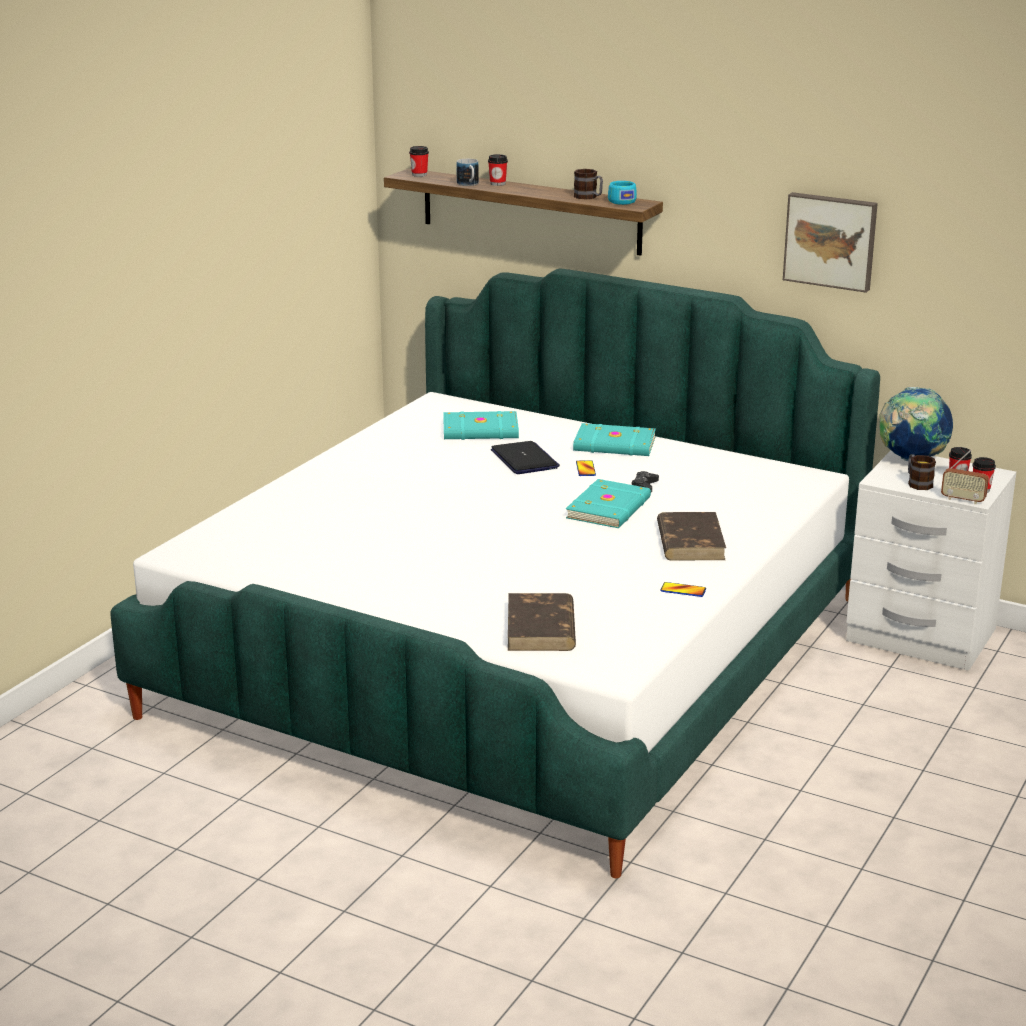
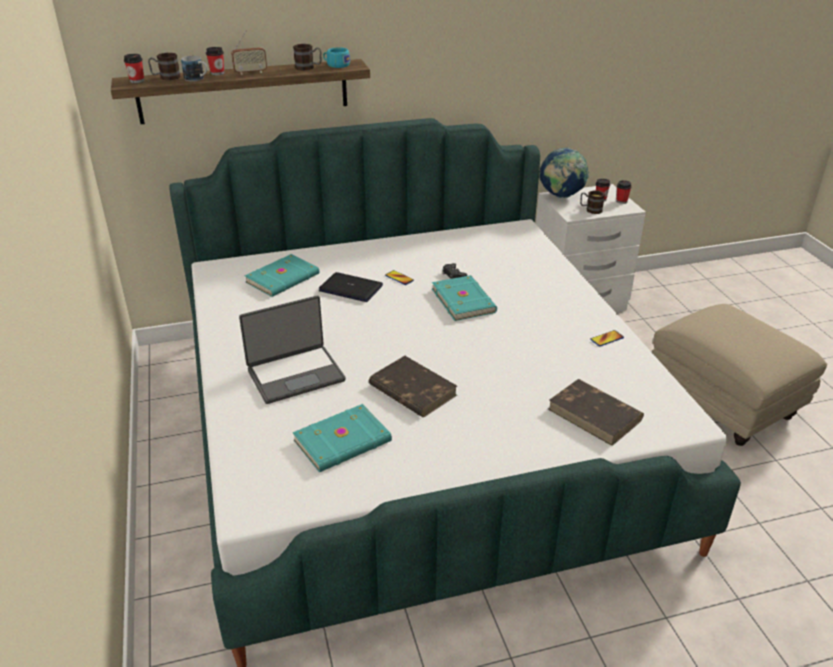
camera: 45 degrees left, 10 degrees up
(358, 496) = (295, 374): none -> laptop
(448, 177) = (166, 77): none -> mug
(615, 445) = (384, 253): turquoise book -> turquoise book (344, 442)
(690, 541) = (546, 301): brown book -> brown book (412, 390)
(831, 241) = (492, 61): picture -> none
(904, 800) = (724, 404): none -> beige ottoman
(963, 500) = (627, 211): radio -> radio (250, 72)

